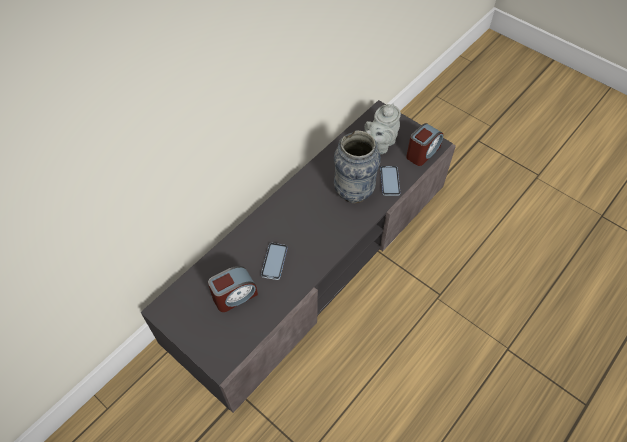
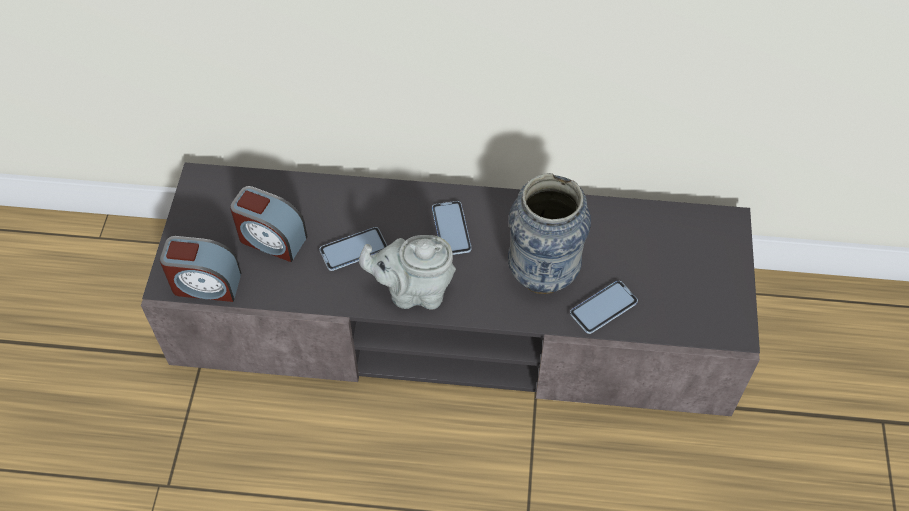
camera: 55 degrees right, 0 degrees up
(297, 213) = (451, 229): none -> phone
(379, 144) = (661, 257): grey teapot -> grey teapot (414, 291)
(422, 152) = (699, 321): alarm clock -> alarm clock (206, 284)

